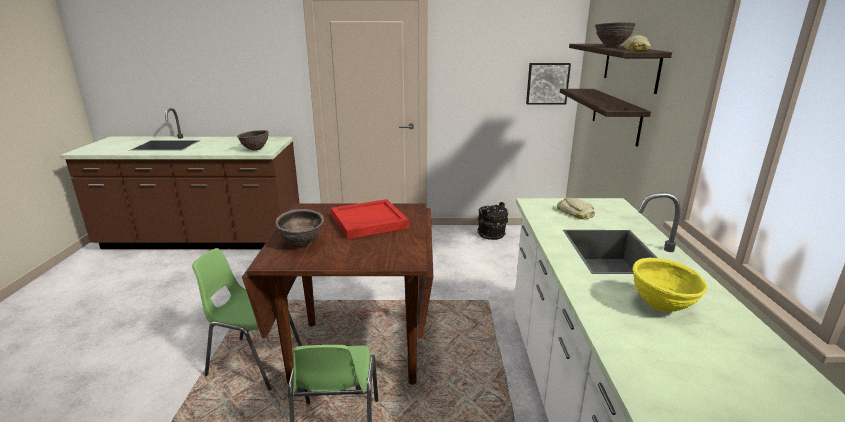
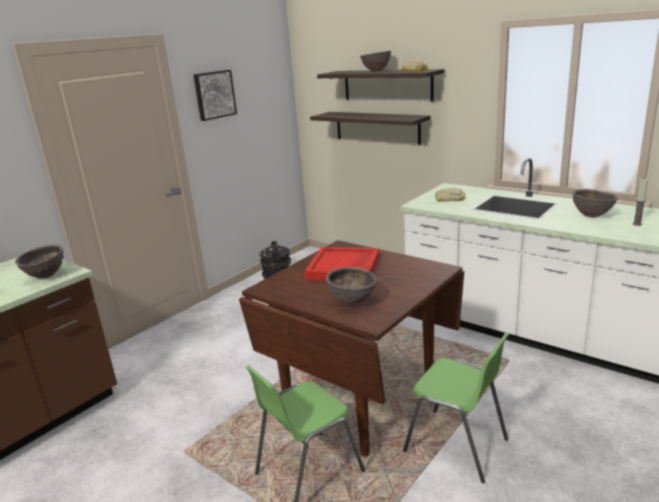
camera: 50 degrees left, 0 degrees up
(547, 83) = (276, 116): picture -> picture (214, 95)
(661, 307) = (592, 216): yellow bowl -> brown bowl
(687, 352) = (637, 224): none -> candle

